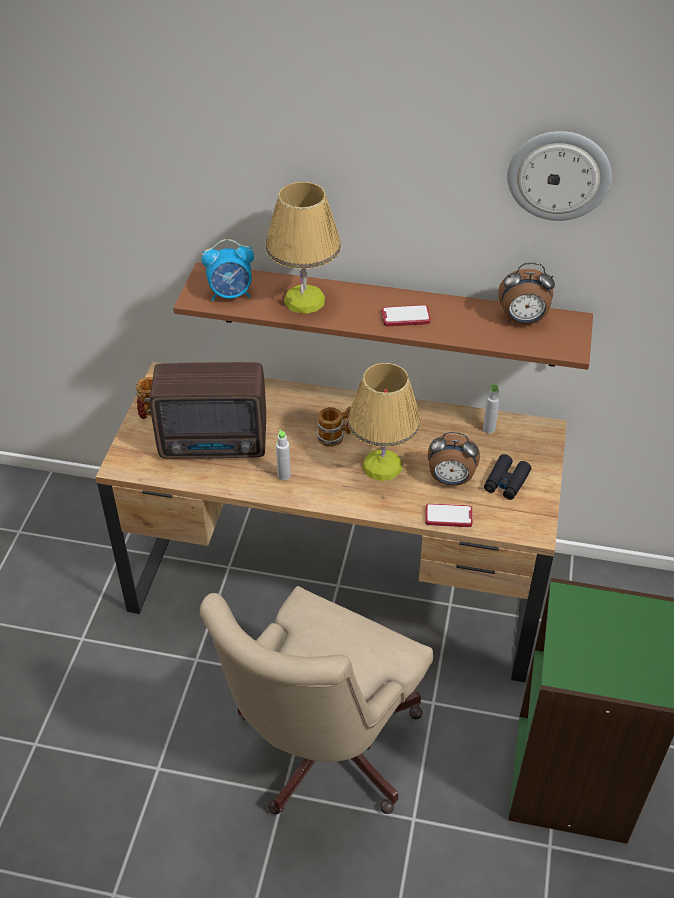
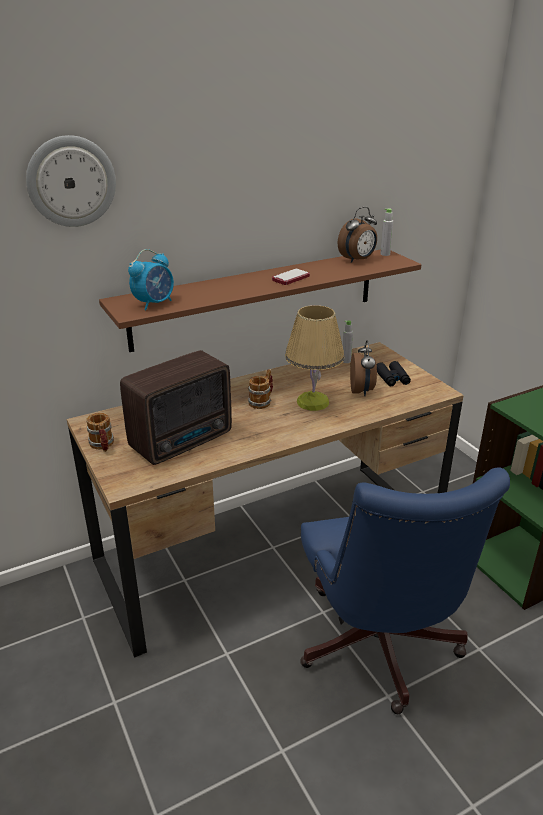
camera: 40 degrees left, 15 degrees down
(284, 475) = (257, 435): grey bottle -> grey bottle (385, 254)
(304, 300) = (212, 290): table lamp -> none
(321, 751) = (379, 650): beige office chair -> blue office chair
(448, 516) = (387, 407): phone -> none
(450, 480) = (362, 391): alarm clock -> alarm clock turned 60 degrees counterclockwise
(559, 175) = (361, 138): wall clock -> wall clock (71, 181)

